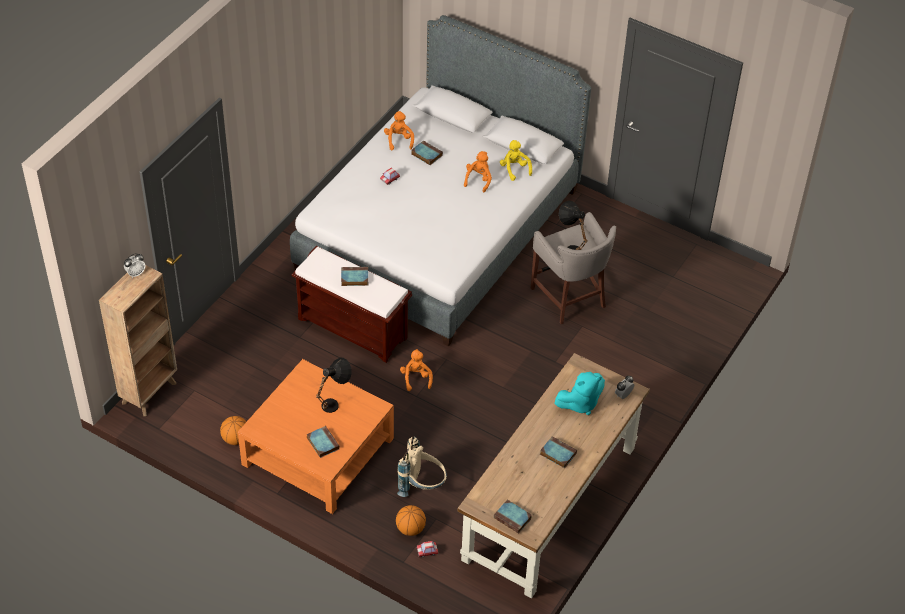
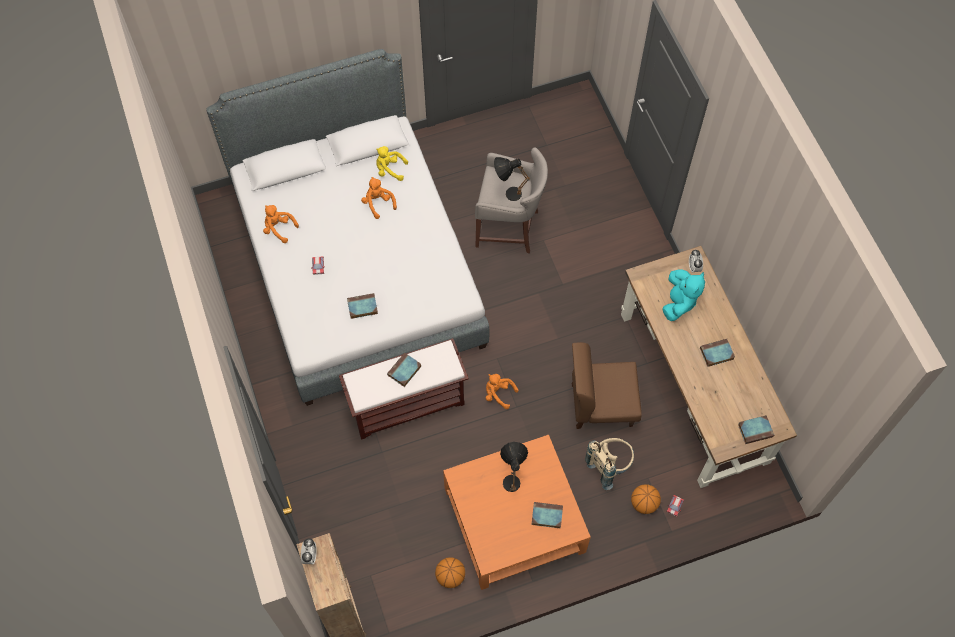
camera: 50 degrees left, 15 degrees up
(426, 154) = (314, 220): book -> book (362, 307)
(472, 449) = (601, 404): none -> brown chair

